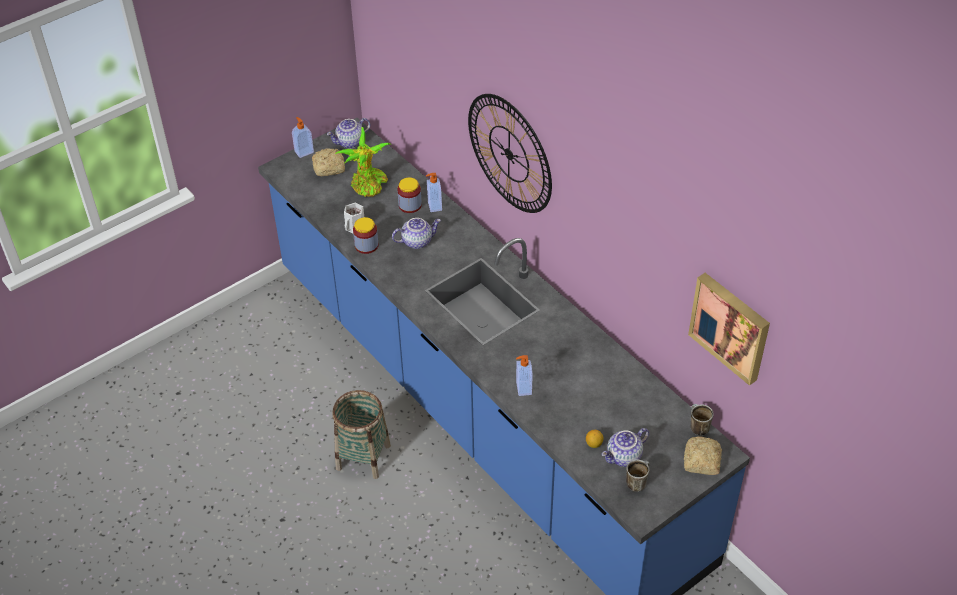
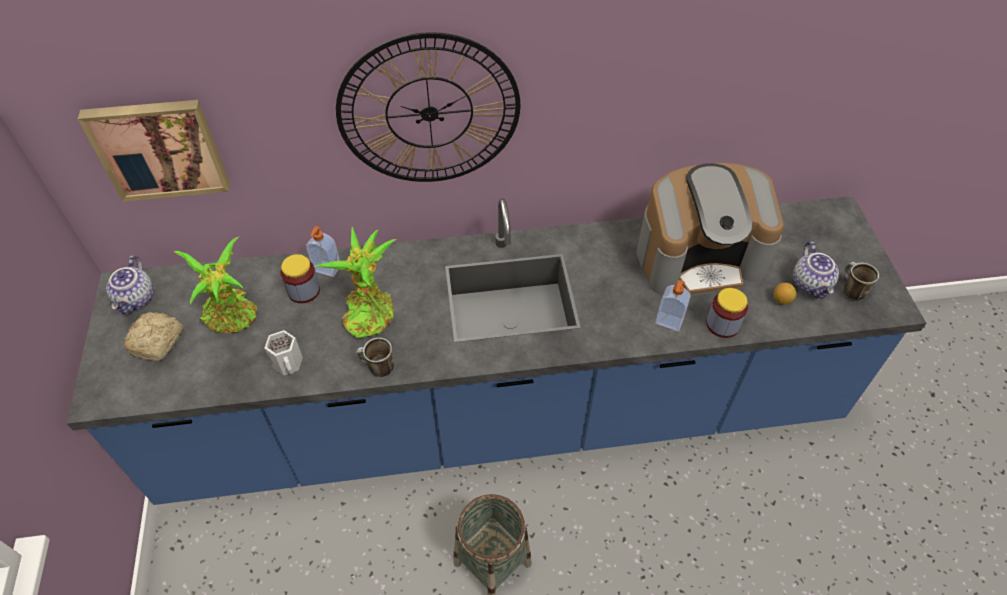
camera: 60 degrees left, 5 degrees up
(304, 152) = (98, 356): soap dispenser -> none
(366, 245) = (330, 366): jar -> jar (722, 324)
(417, 241) = (368, 311): teapot -> potted plant
(598, 384) = (699, 257): none -> coffee machine
(697, 427) = (797, 212): mug -> mug (377, 369)
(701, 461) = (843, 230): bread -> none
(731, 326) = (842, 69): picture -> picture (159, 148)

